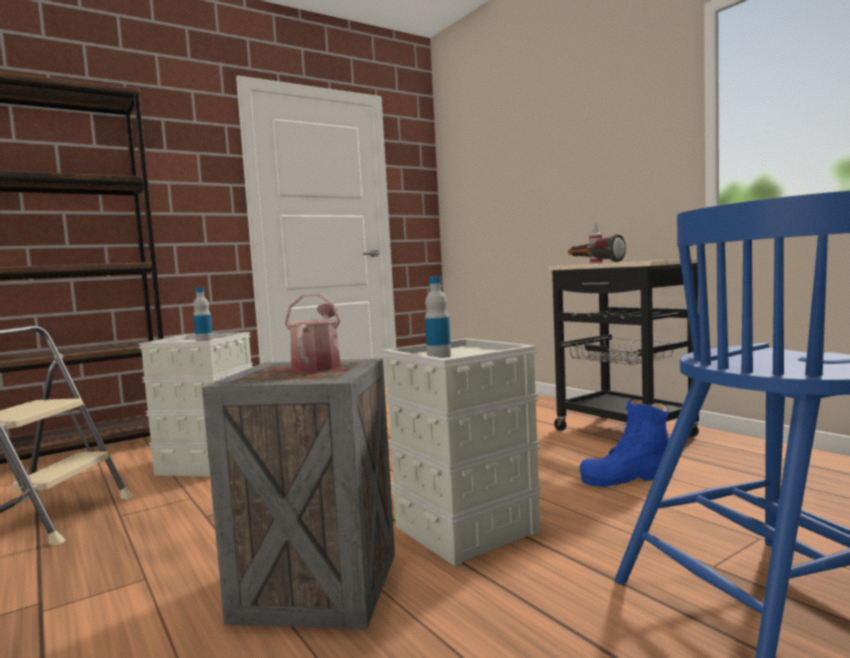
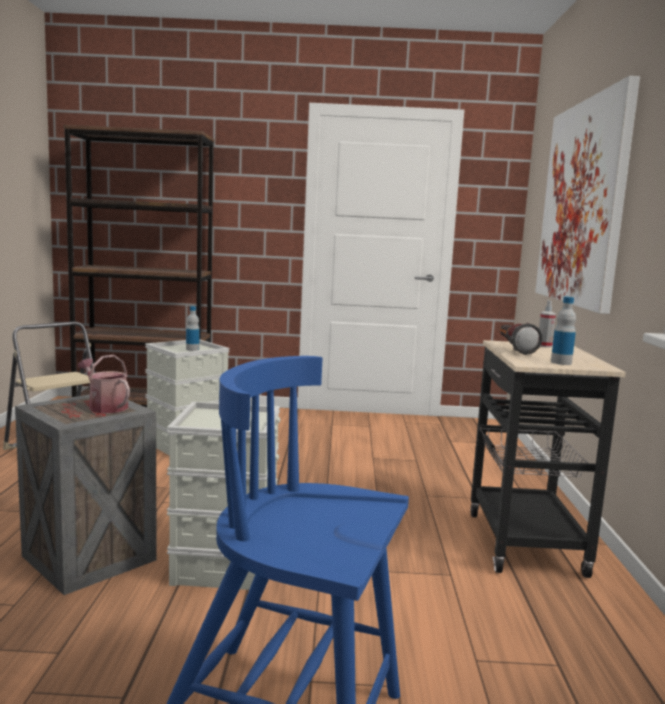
camera: 35 degrees right, 5 degrees up
(318, 366) = (105, 406): watering can -> watering can turned 90 degrees counterclockwise
(439, 356) = (212, 419): bottle -> bottle (561, 362)
(544, 160) = (583, 203): none -> picture
(627, 477) = (422, 584): blue boot -> none

